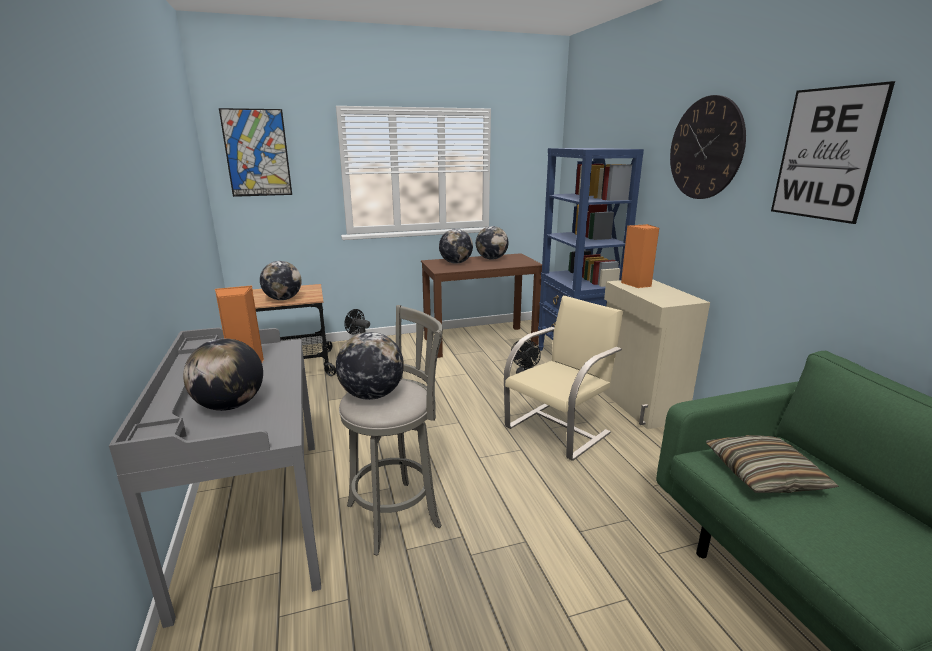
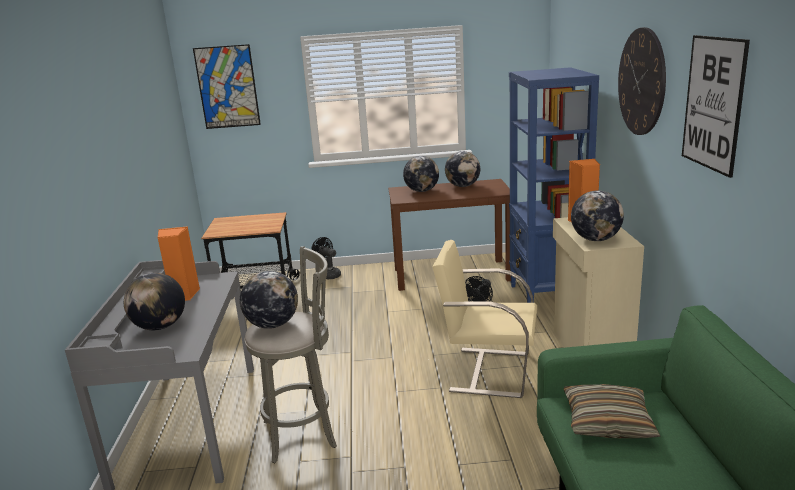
camera: 15 degrees right, 0 degrees up
(283, 299) = (245, 228): globe -> globe (595, 239)
(559, 429) = (488, 371): beige chair -> beige chair turned 135 degrees counterclockwise

